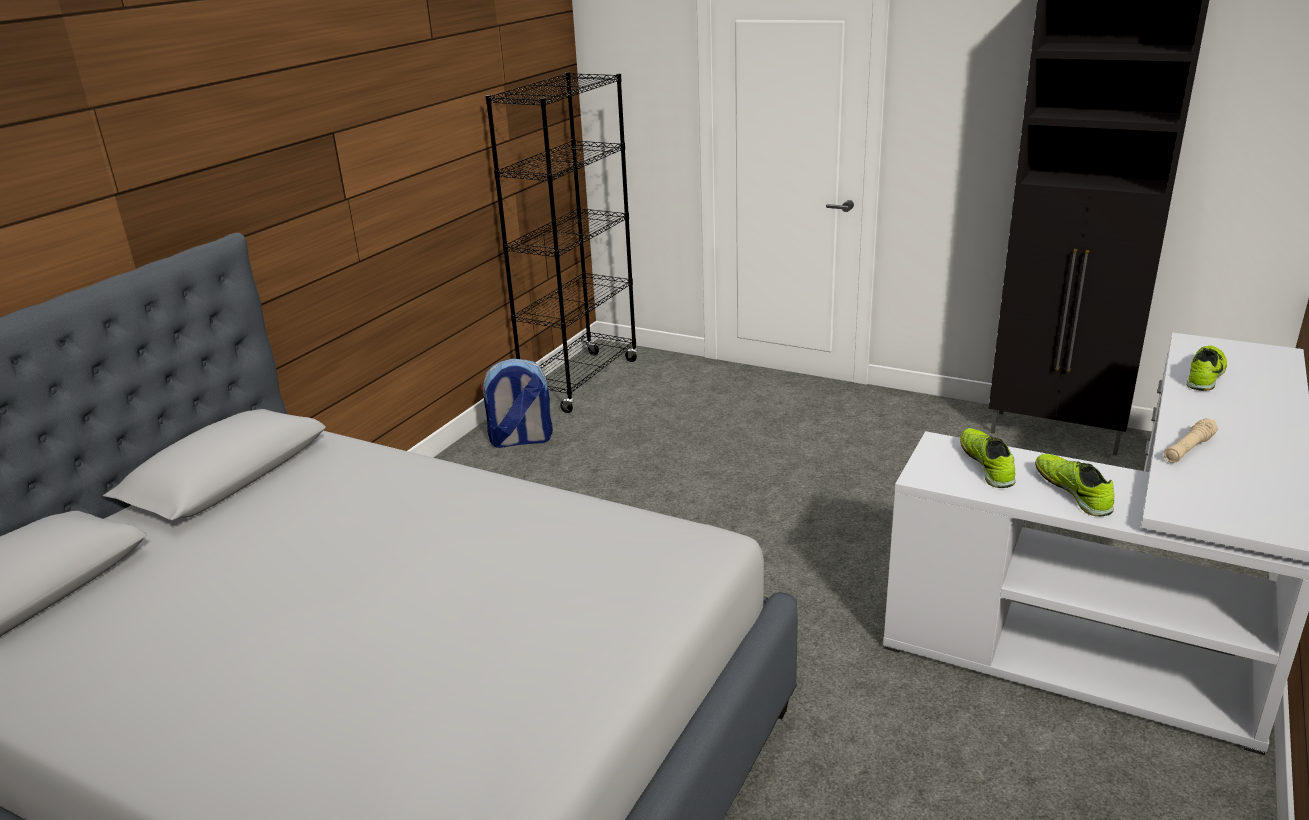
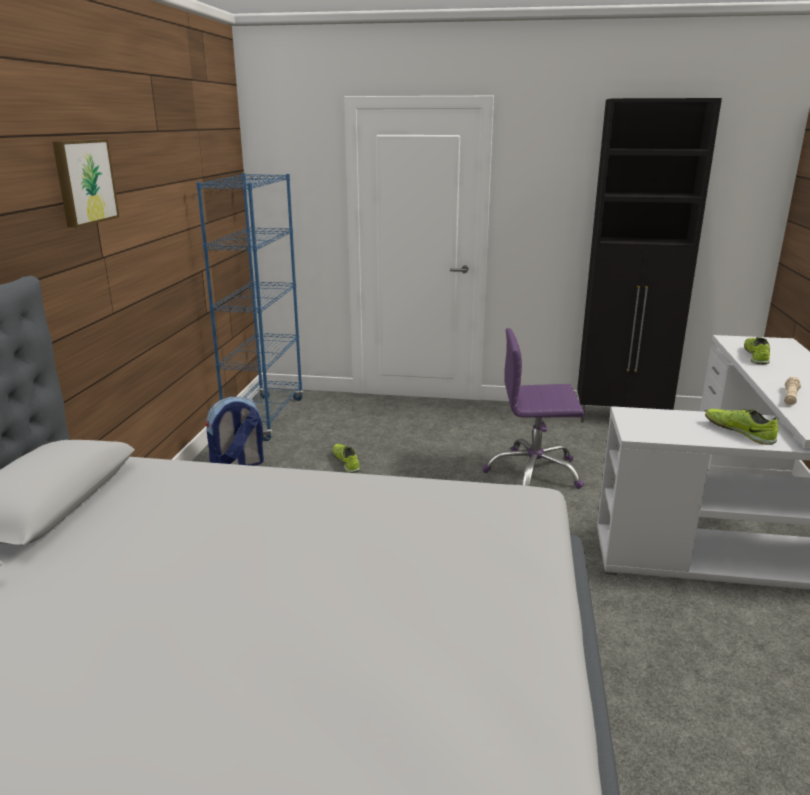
camera: 20 degrees left, 5 degrees down
(318, 117) = (83, 181): none -> picture
(581, 382) = (265, 418): black bookcase -> blue bookcase
(875, 498) = (533, 473): none -> purple office chair
(986, 465) = (670, 422): shoe -> shoe (346, 462)

